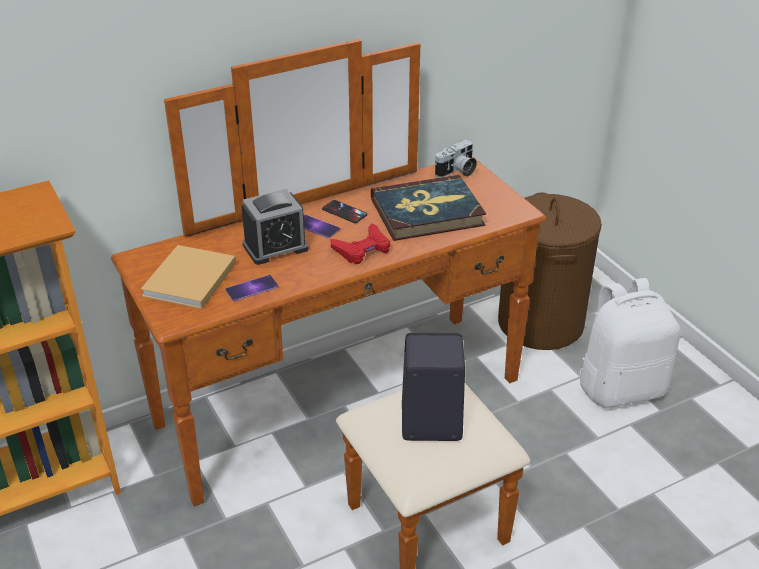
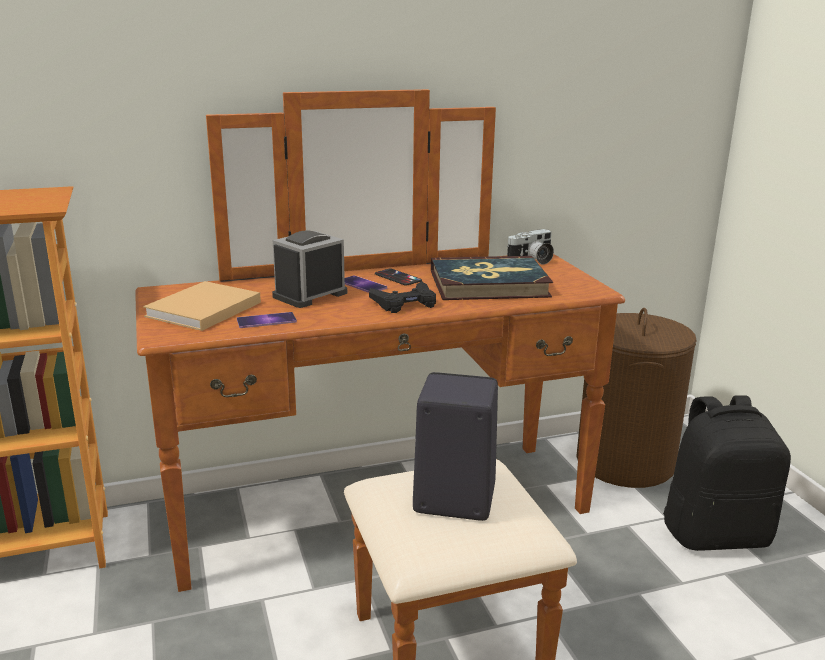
camera: 10 degrees right, 15 degrees down
(275, 247) = (310, 295): alarm clock -> alarm clock turned 150 degrees clockwise
(362, 249) = (405, 303): red game controller -> black game controller
(621, 387) = (715, 534): white backpack -> black backpack

